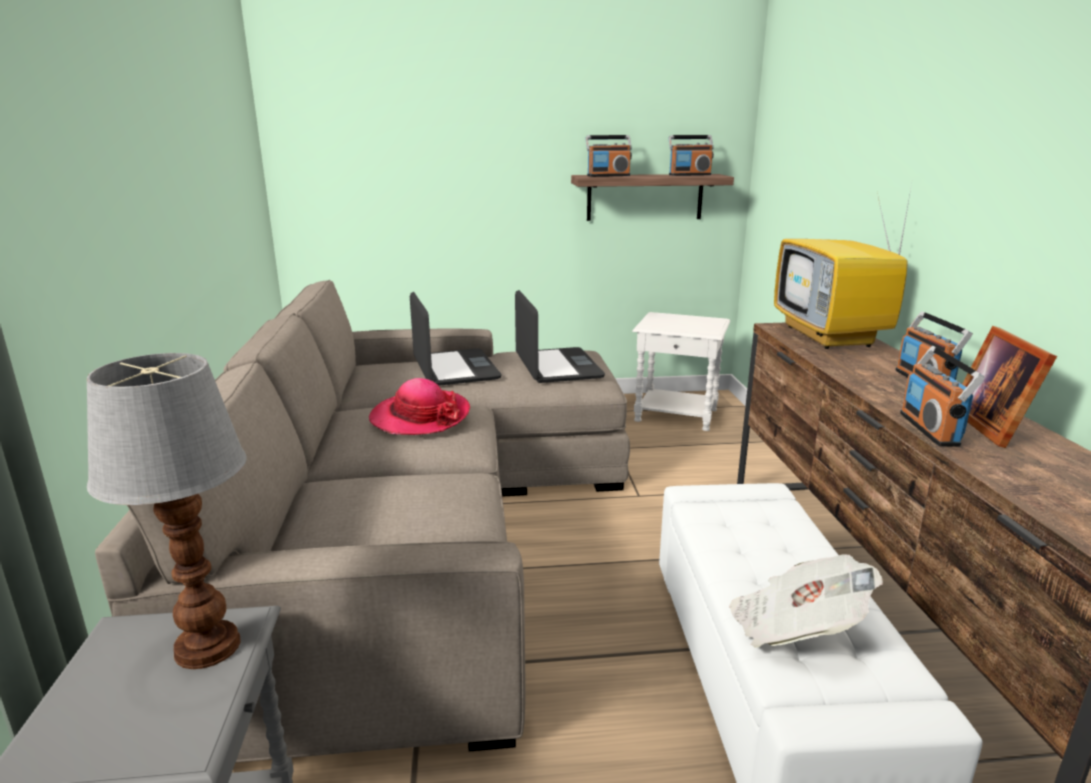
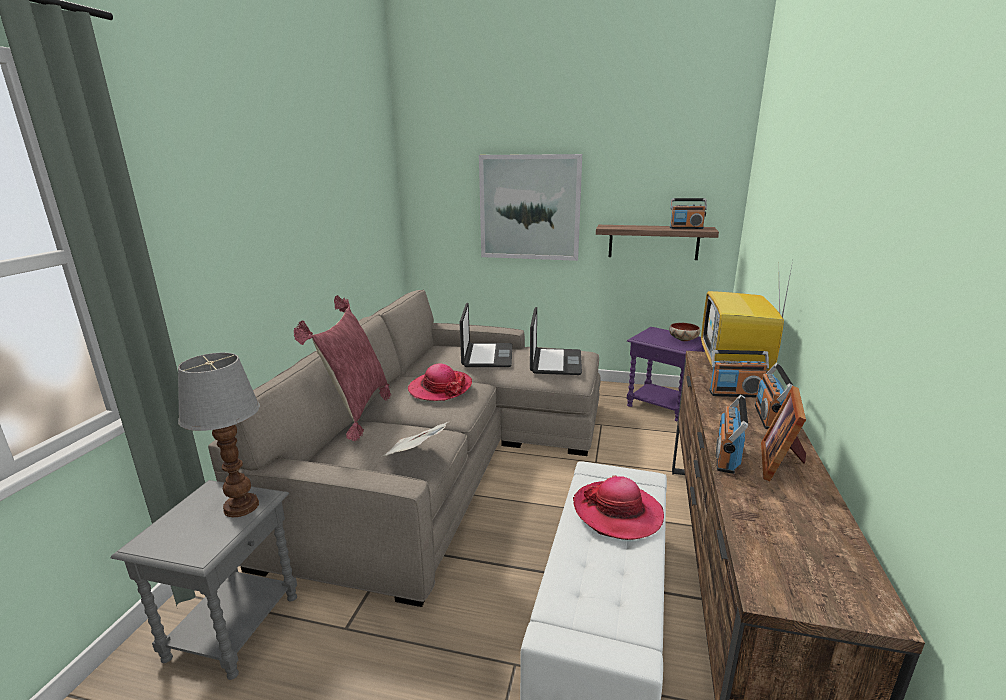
camera: 20 degrees right, 0 degrees up
(307, 477) = (354, 418): none -> red pillow
(472, 153) = (529, 207): none -> picture
(608, 176) = (622, 227): radio -> radio (735, 393)
(676, 414) = (662, 405): white side table -> purple side table
(700, 322) = (682, 339): none -> bowl
(767, 539) = (617, 512): none -> hat
(795, 628) = (587, 576): newspaper -> newspaper (416, 455)

